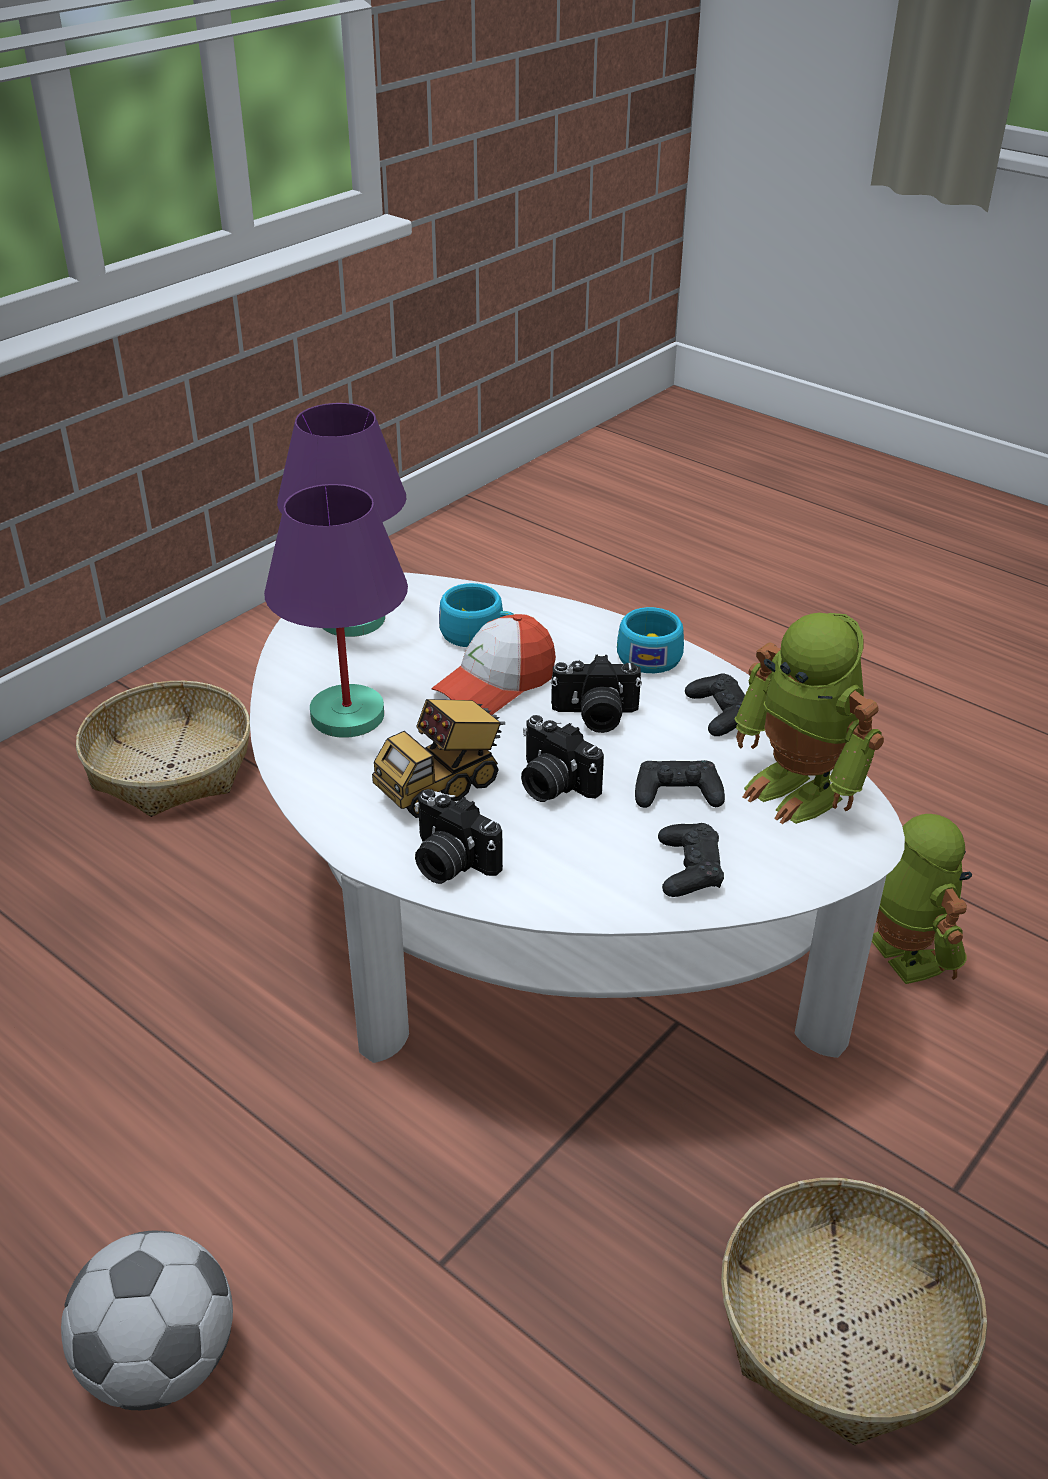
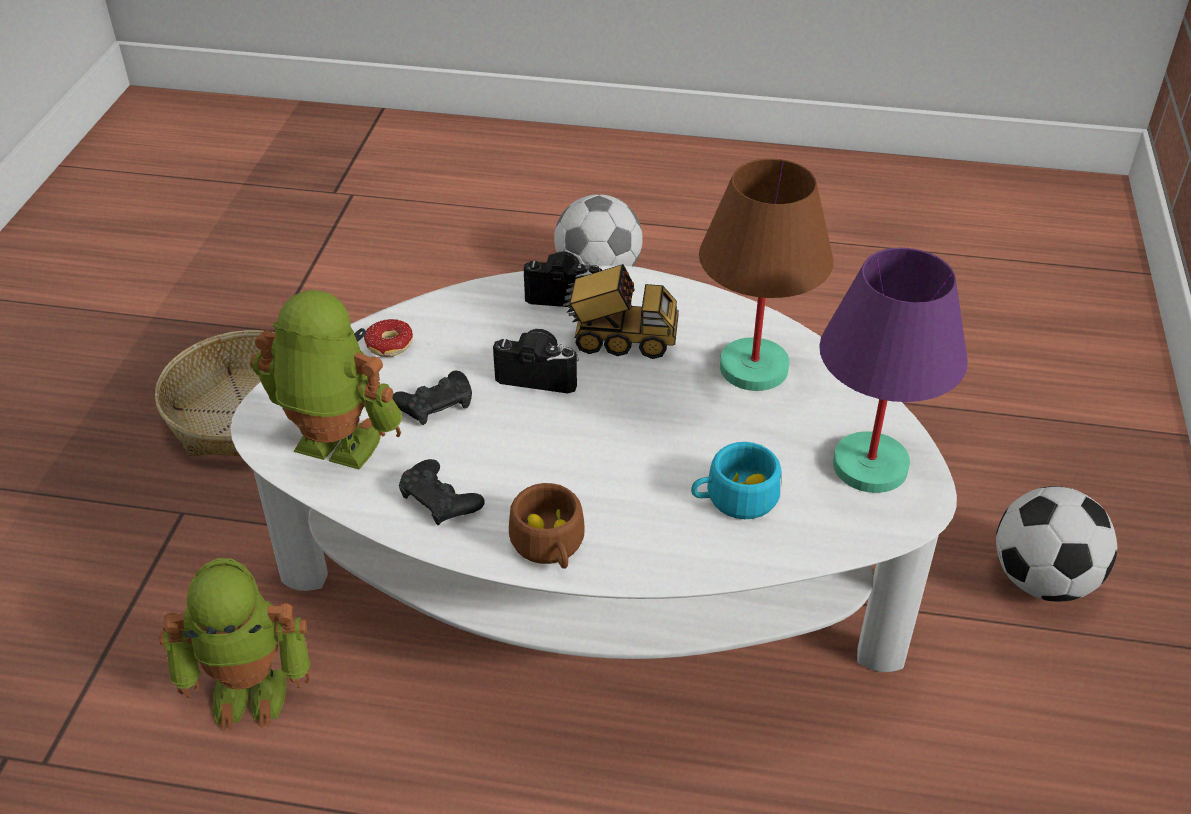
camera: 150 degrees right, 5 degrees up
(171, 766) = (1042, 580): basket -> football
(348, 716) = (752, 367): purple table lamp -> brown table lamp
(442, 786) = (620, 341): toy truck -> toy truck turned 75 degrees clockwise
(495, 684) = (665, 447): cap -> none
(595, 716) = (551, 450): camera -> none
(650, 654) = (550, 546): turquoise cup -> brown cup
(689, 868) = (394, 350): black game controller -> donut
(901, 954) = (251, 689): toy robot -> toy robot turned 45 degrees counterclockwise

